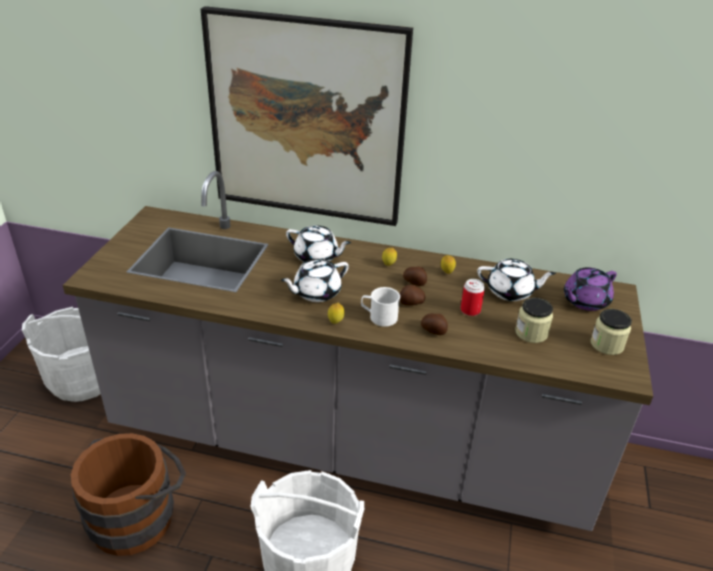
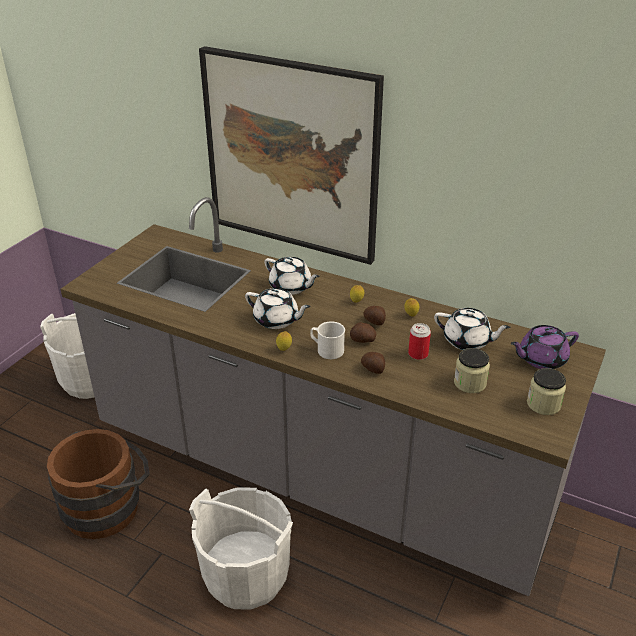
camera: 15 degrees right, 0 degrees up
(316, 292) = (277, 320): white teapot -> white teapot turned 135 degrees counterclockwise

